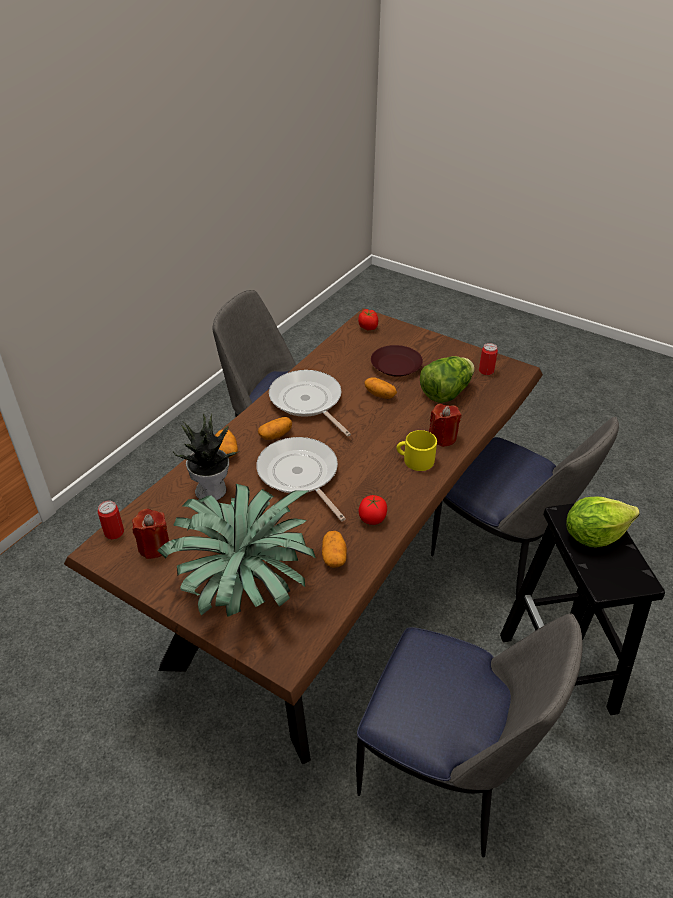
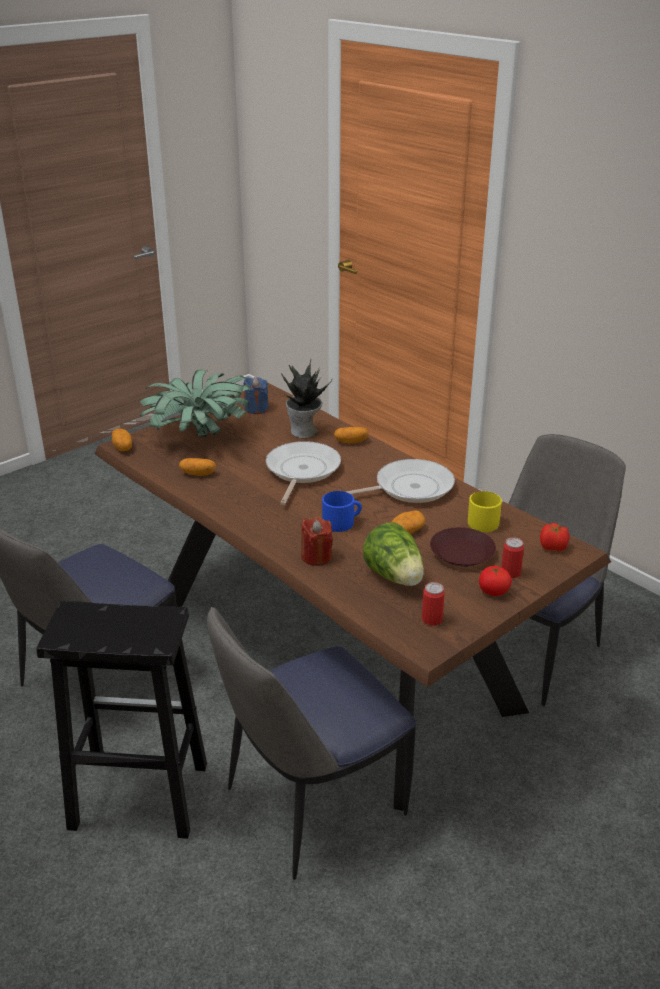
camera: 105 degrees right, 10 degrees down
(114, 532) = (279, 396): can -> can (510, 573)
(154, 546) = (256, 409): red candle -> blue candle
(275, 435) = (362, 465): potato -> potato (122, 447)
(300, 475) = (301, 471): frying pan -> frying pan turned 60 degrees counterclockwise
(372, 518) = (227, 497): tomato -> tomato (493, 591)
(382, 432) = (342, 522): none -> blue mug
(415, 460) = (290, 533): yellow mug -> yellow mug (484, 521)
(593, 535) = (132, 627): lettuce -> none

